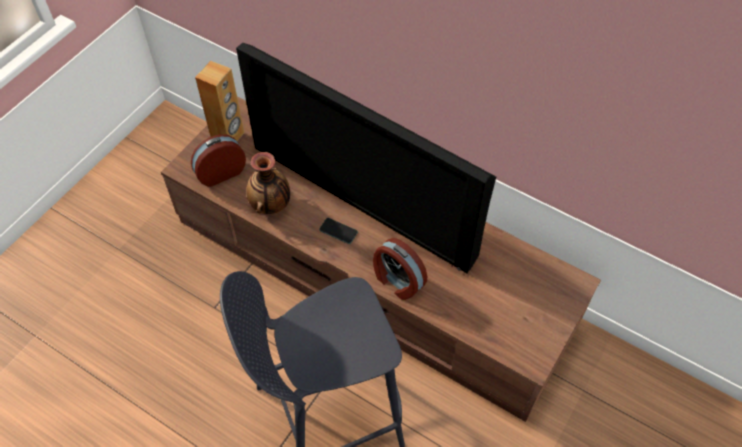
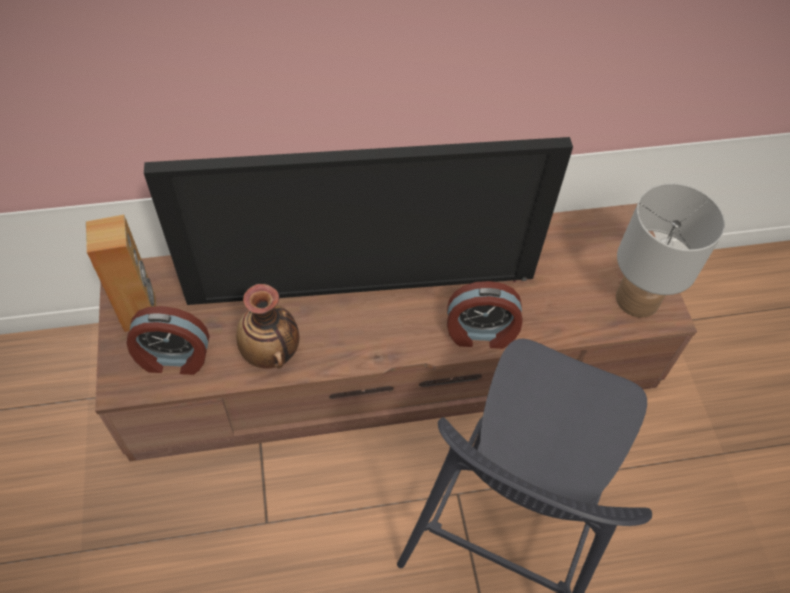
camera: 45 degrees left, 0 degrees up
(220, 172) = (174, 359): alarm clock -> alarm clock turned 105 degrees counterclockwise
(338, 231) = (372, 327): phone -> none
(523, 336) = (637, 299): none -> grey table lamp

